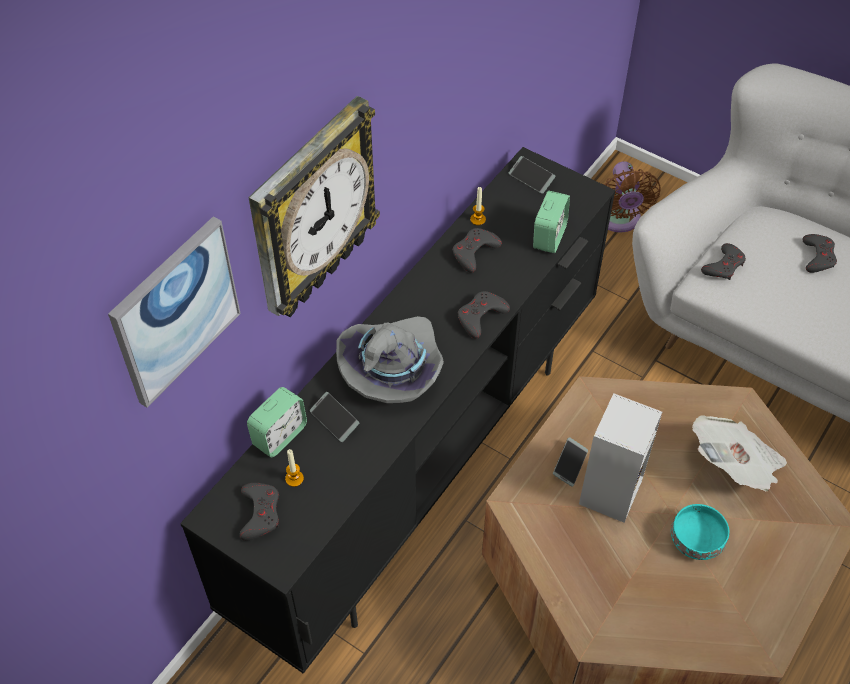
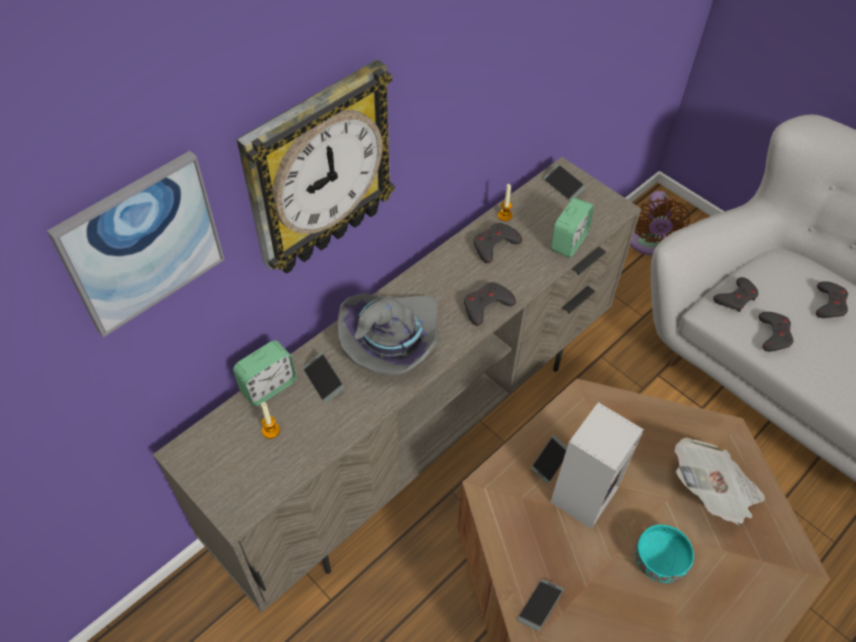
camera: 10 degrees right, 0 degrees up
(260, 513) = (229, 458): grey game controller -> grey game controller (773, 334)
(422, 466) = (424, 435): black tv stand -> beige tv stand
(589, 605) = (539, 606): none -> phone

